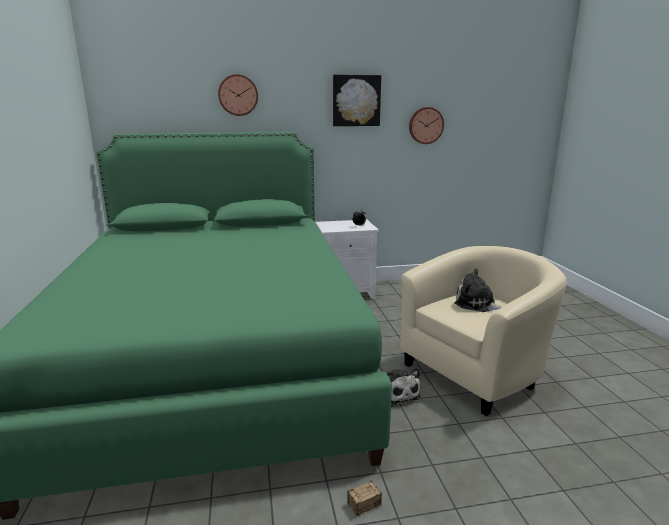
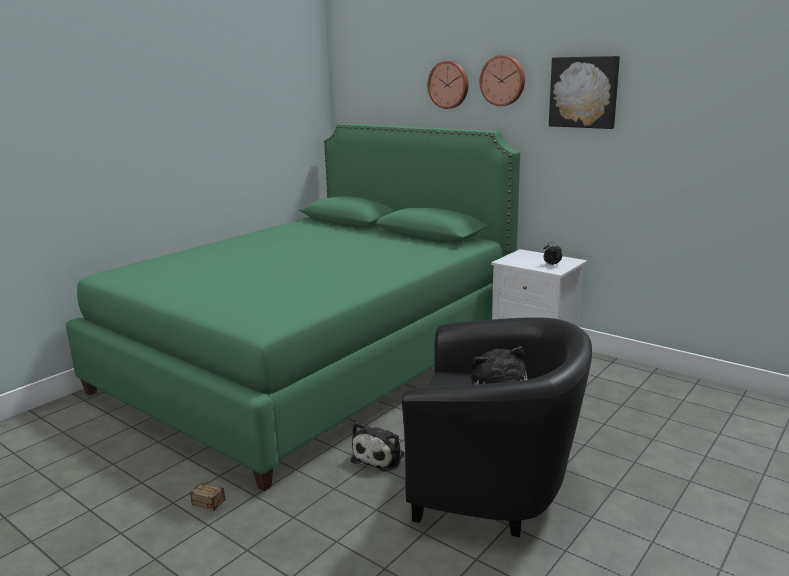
camera: 50 degrees right, 0 degrees up
(425, 125) = (691, 132): wall clock -> wall clock (503, 80)
(476, 372) = (495, 486): beige armchair -> black armchair

